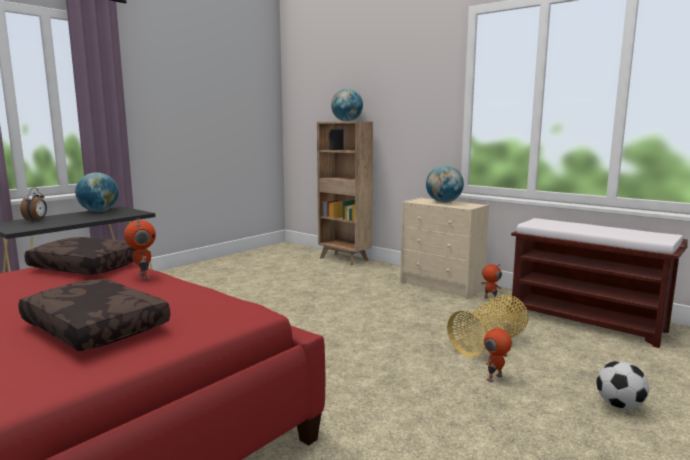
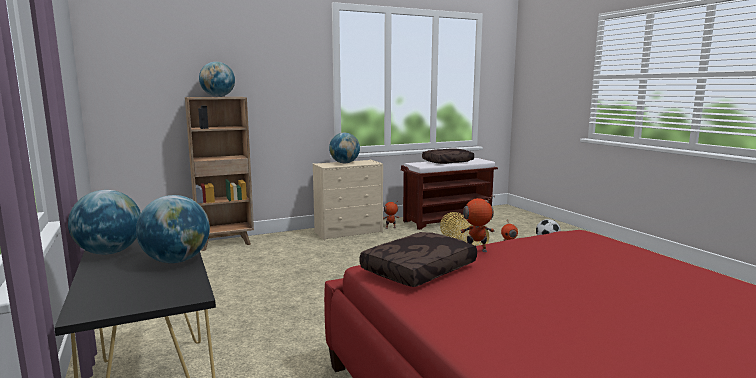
camera: 65 degrees left, 0 degrees up
(36, 220) = (112, 286): alarm clock -> none
(81, 220) = (176, 261): none -> globe
(93, 328) = (617, 265): brown pillow -> brown pillow (447, 162)

